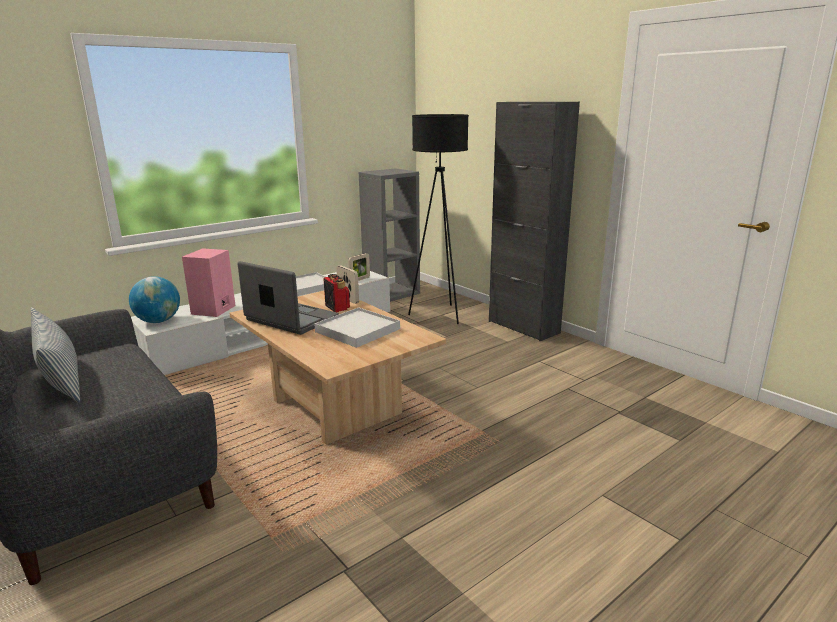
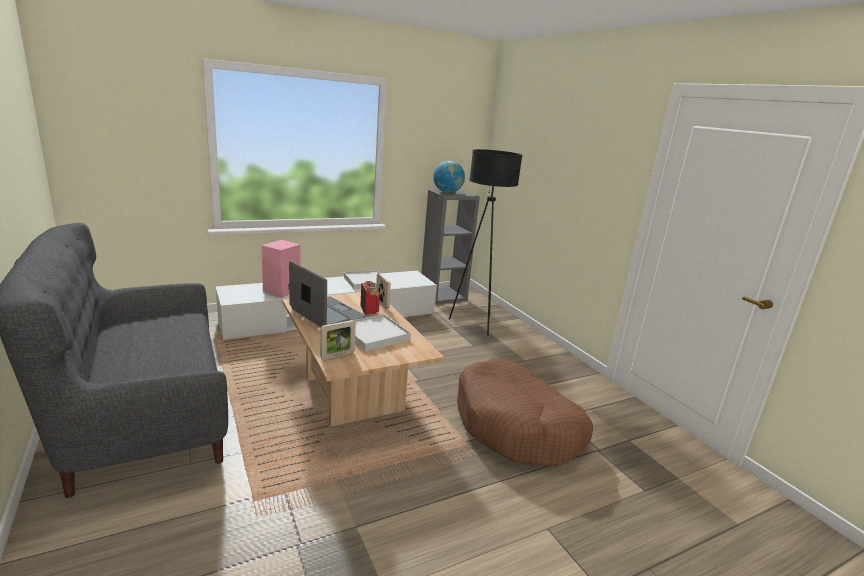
camera: 10 degrees right, 0 degrees up
(61, 379) = (134, 335): pillow -> none
(158, 321) = (236, 294): globe -> globe (447, 192)
(359, 279) = (411, 282): picture frame -> picture frame (337, 355)
(523, 327) = (545, 349): black cabinet -> none
(528, 406) = (516, 426): none -> brown dog bed

